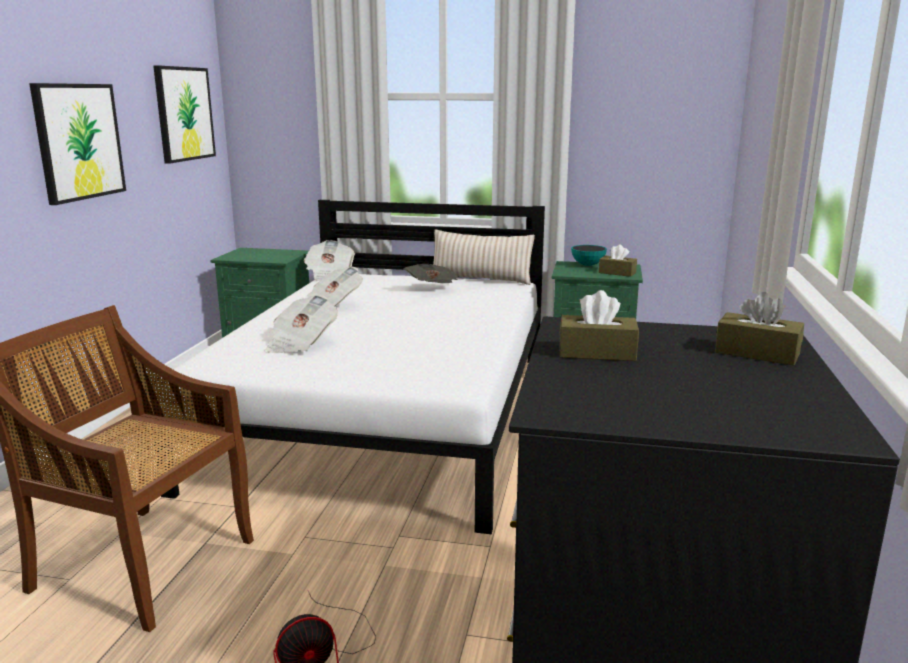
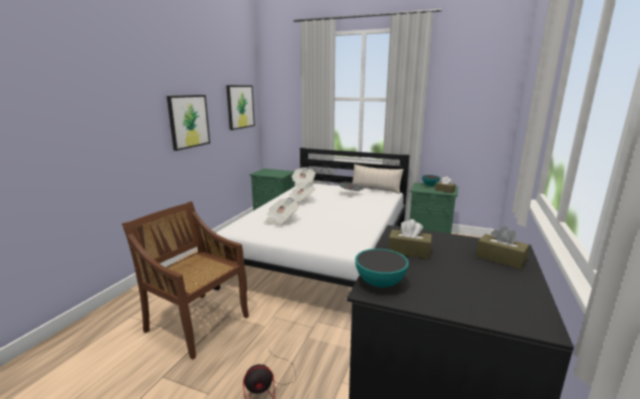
camera: 10 degrees right, 0 degrees up
(561, 401) = (380, 283): none -> bowl

